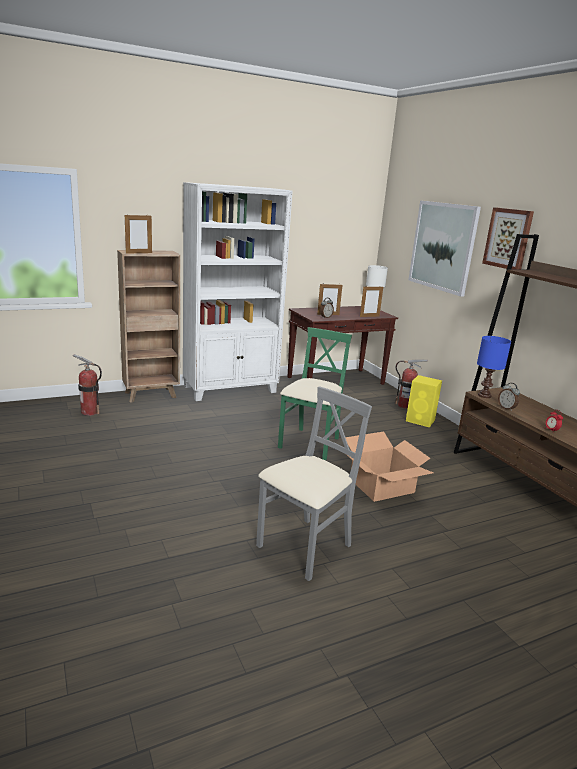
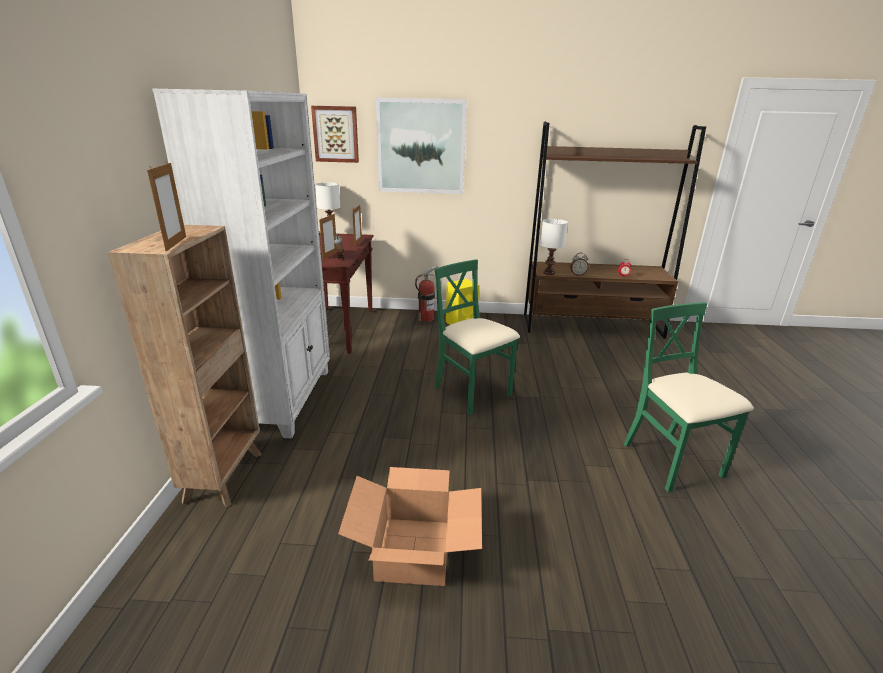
camera: 60 degrees left, 5 degrees up
(90, 412) = (218, 569): fire extinguisher -> none
(305, 547) = (672, 461): grey chair -> green chair
(382, 486) = (573, 383): cardboard box -> cardboard box (414, 550)
(484, 395) = (548, 273): blue table lamp -> white table lamp
(508, 238) = (508, 129): picture -> picture (336, 134)

